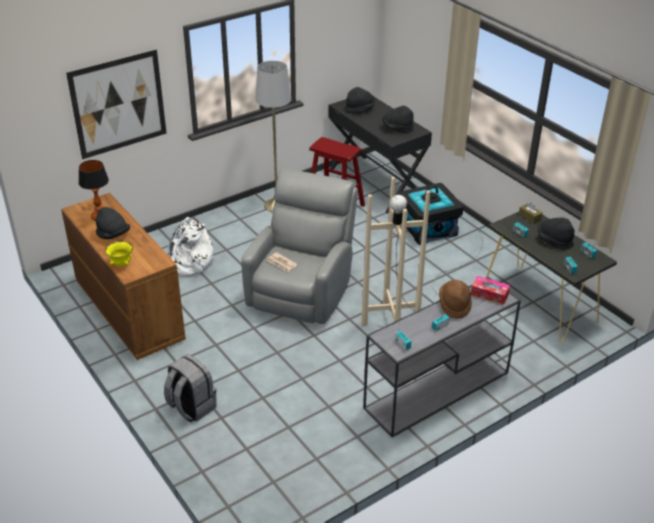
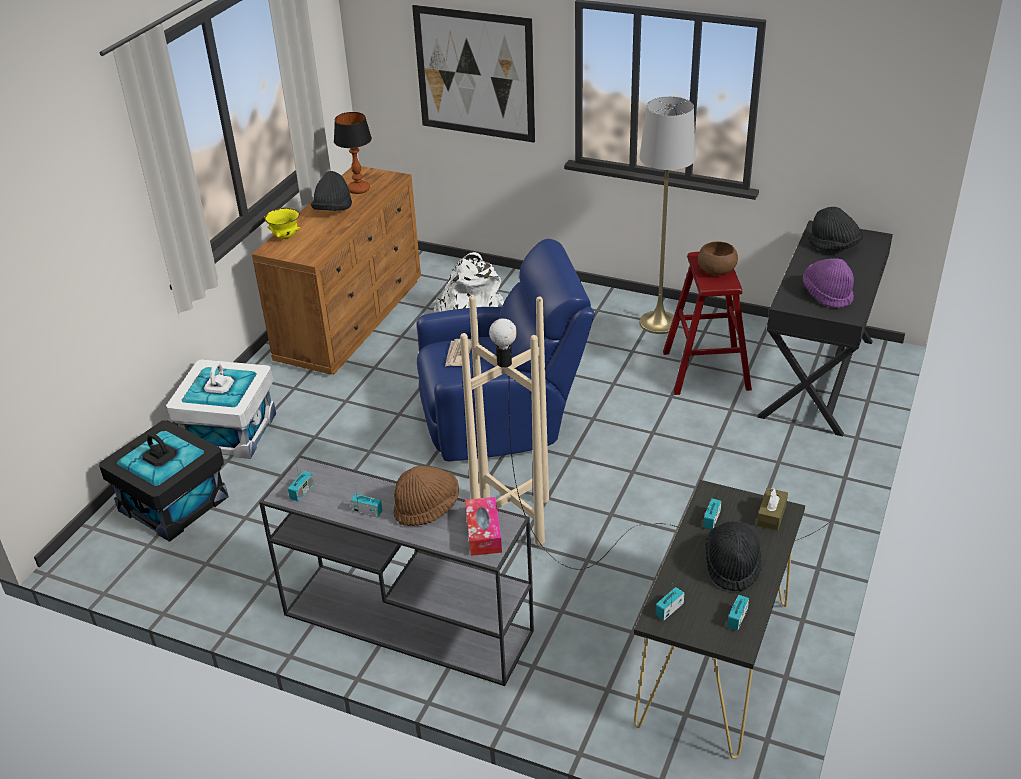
camera: 60 degrees right, 0 degrees up
(191, 407) = (229, 432): grey backpack -> white storage box
(302, 291) = (503, 419): grey armchair -> blue armchair
(336, 146) = (717, 270): none -> brown bowl
(397, 128) = (827, 294): black hat -> purple hat
(428, 228) = (769, 469): black storage box -> black storage box (174, 503)

